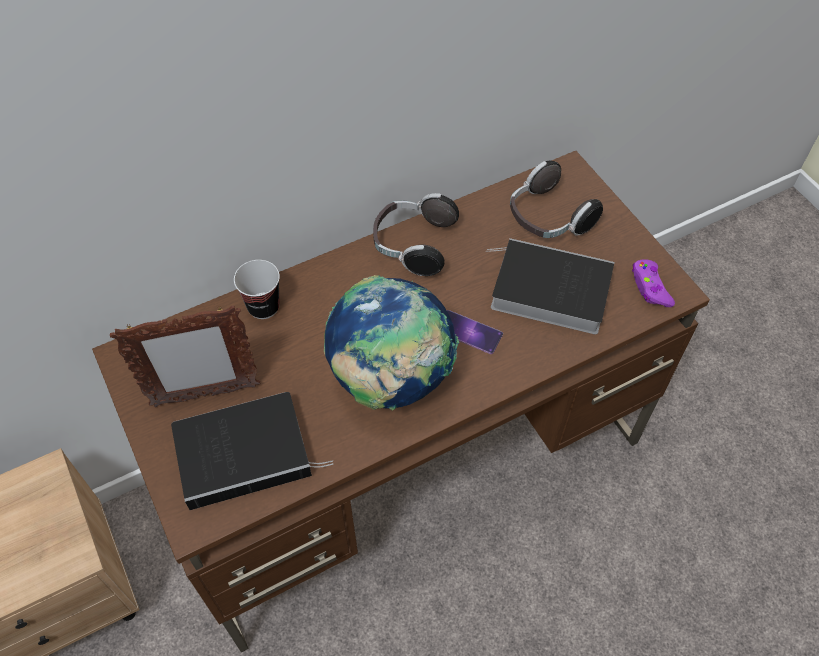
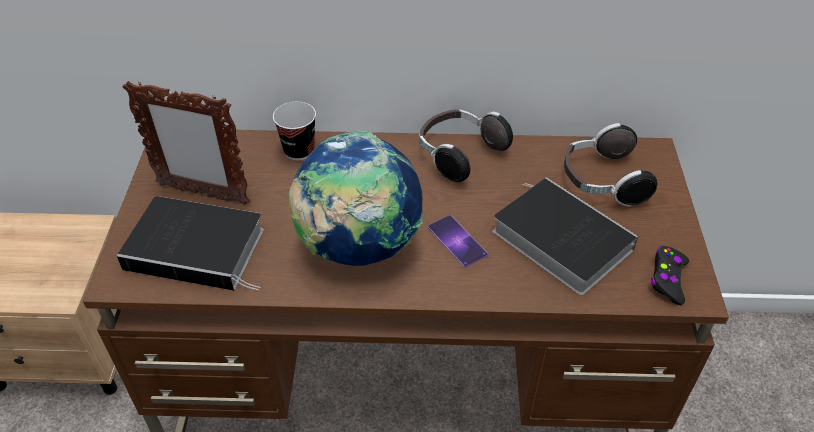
camera: 30 degrees right, 10 degrees down
(650, 287) = (667, 279): purple game controller -> black game controller

